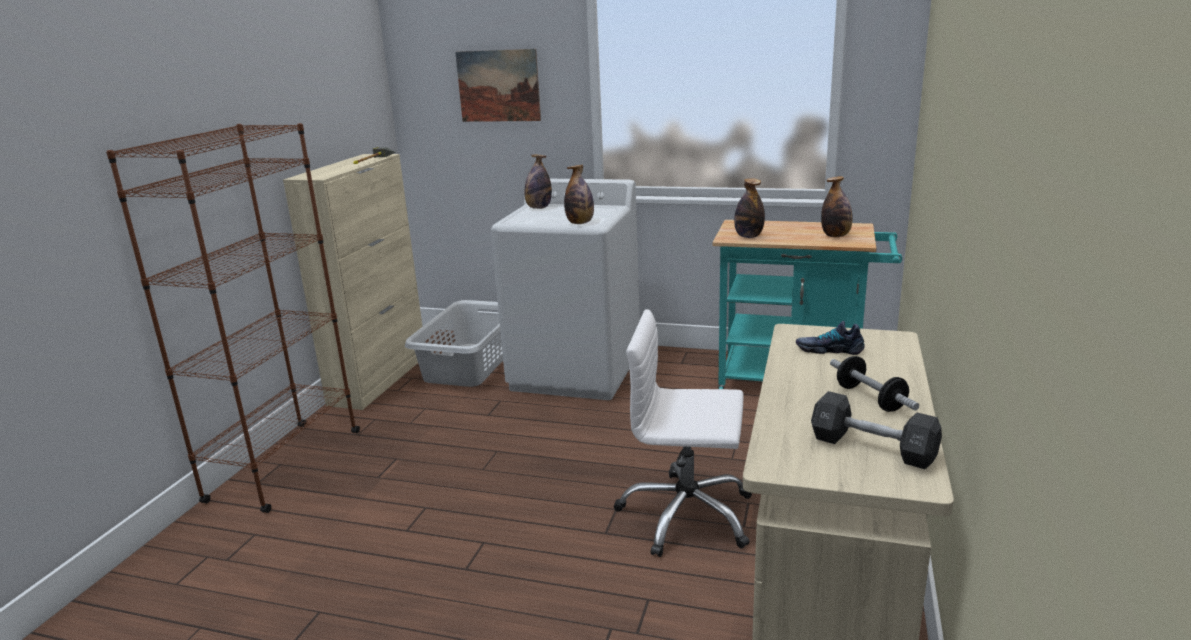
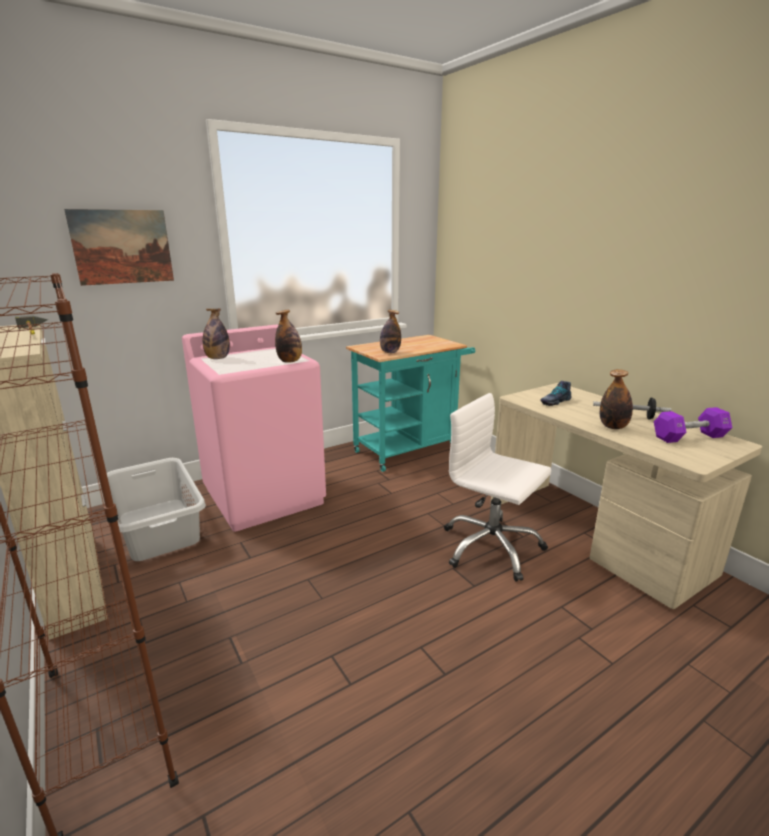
camera: 50 degrees left, 0 degrees up
(576, 372) = (265, 496): white washing machine -> pink washing machine
(686, 515) = (491, 547): white office chair -> white office chair turned 75 degrees clockwise
(835, 236) = (432, 343): bottle -> bottle (613, 427)
(872, 448) = (689, 437): black dumbbell -> purple dumbbell

